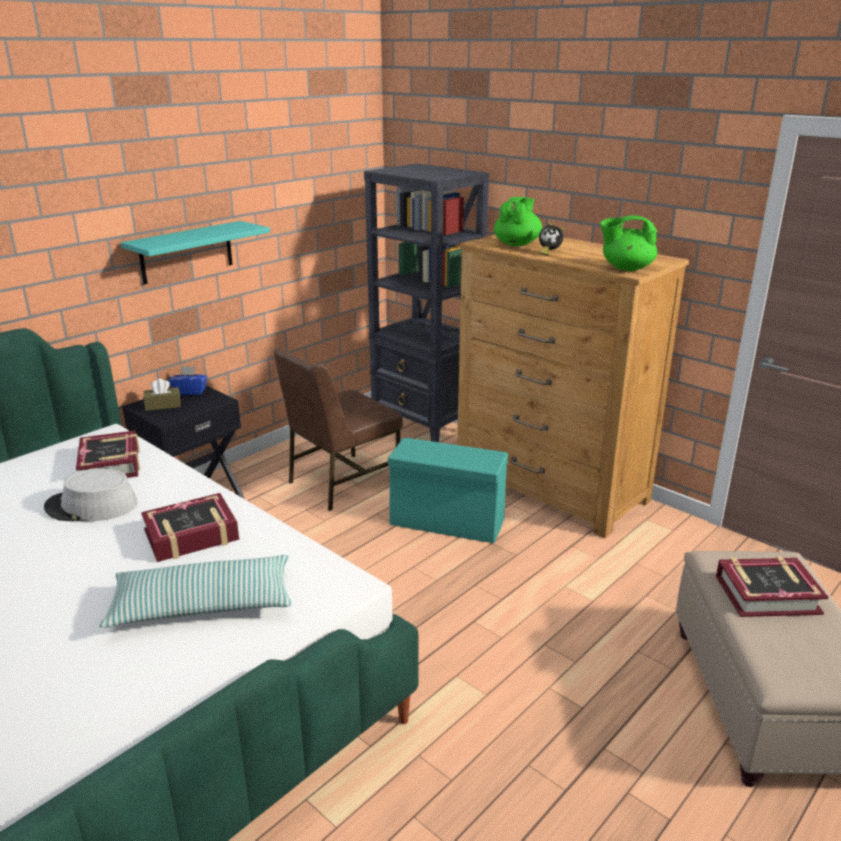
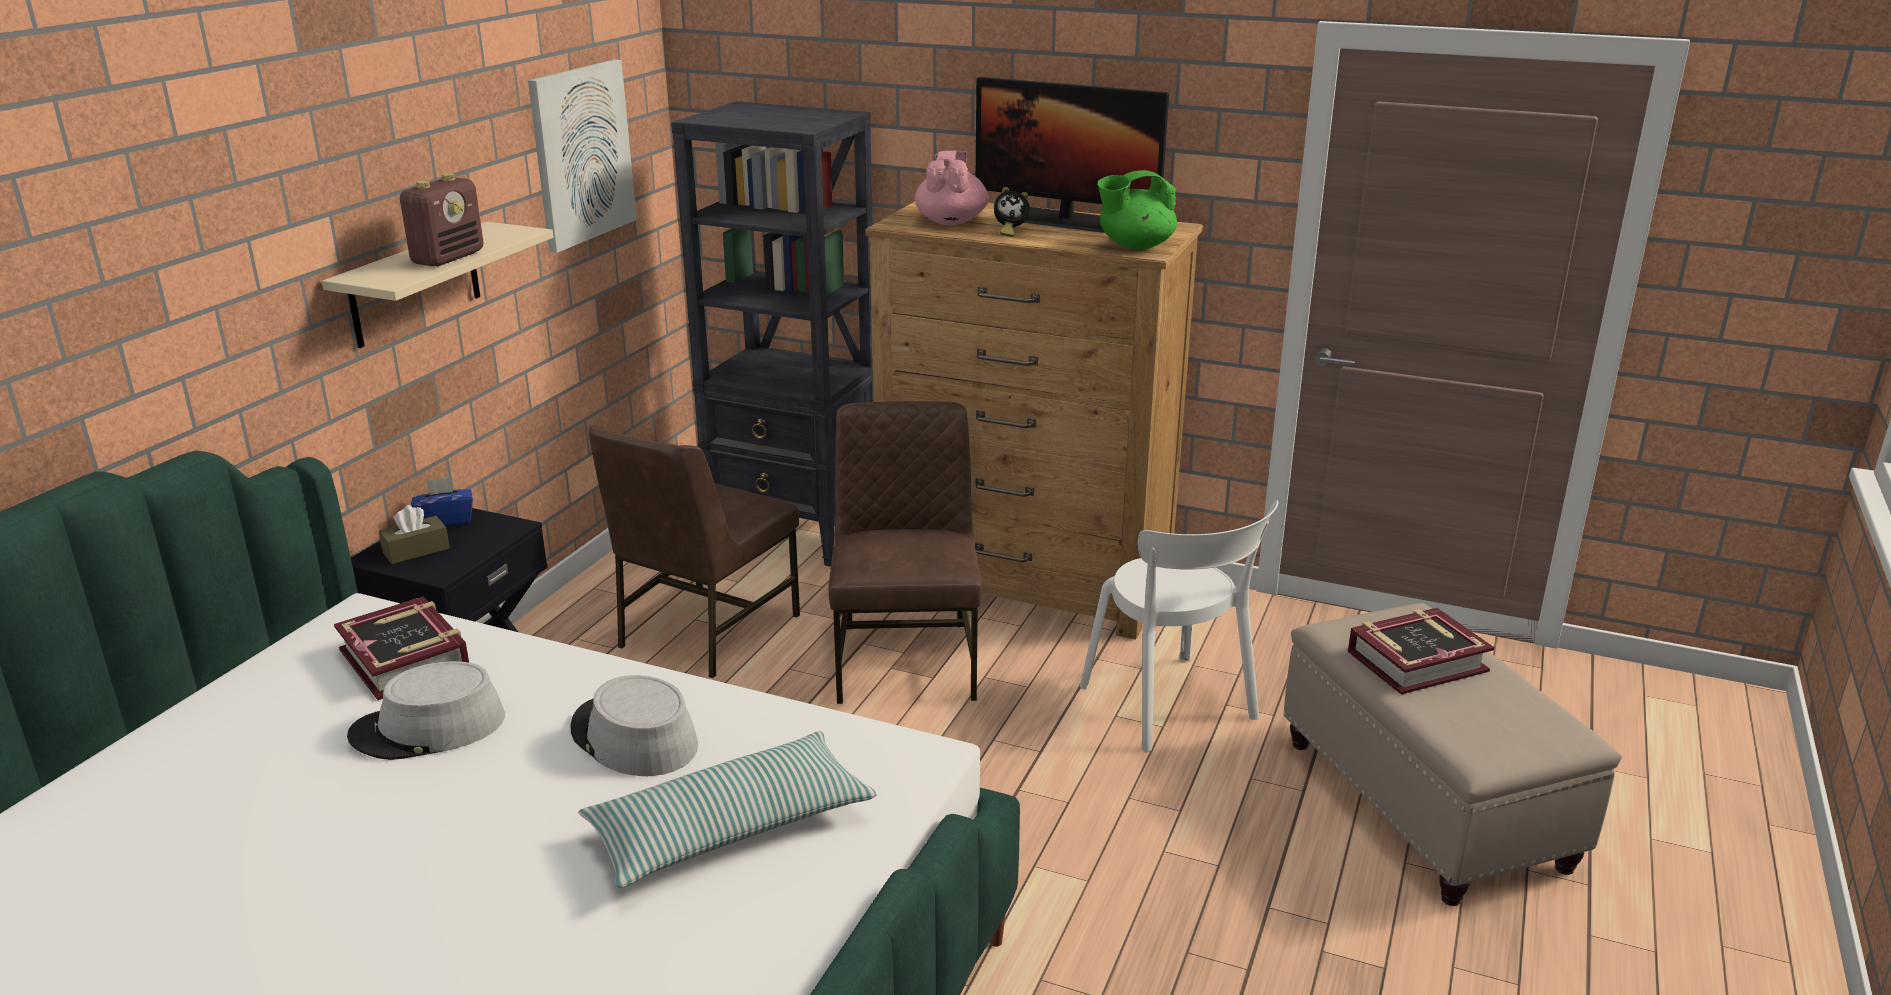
camera: 20 degrees left, 0 degrees up
(186, 252) = (415, 285): turquoise shelf -> beige shelf
(191, 535) = (633, 738): book -> grey hat
(196, 236) = (448, 258): none -> radio
(314, 188) = (581, 154): none -> picture
(448, 522) = (906, 660): turquoise storage box -> brown chair
(517, 244) = (951, 221): green teapot -> pink teapot
(593, 249) = (1065, 220): none -> monitor
(606, 588) = (1172, 707): none -> white chair

